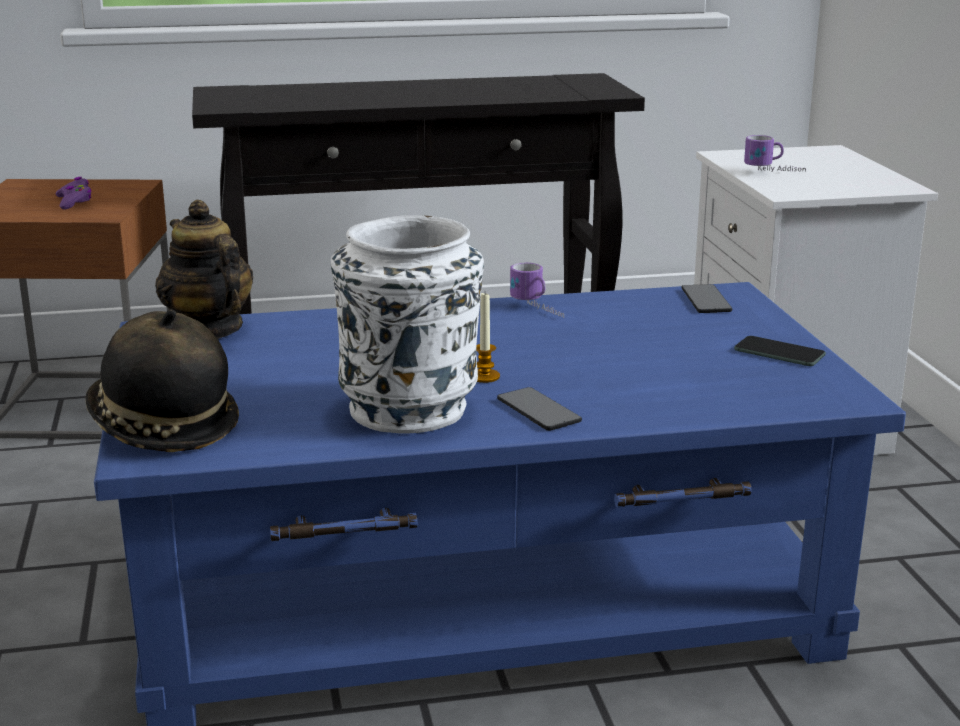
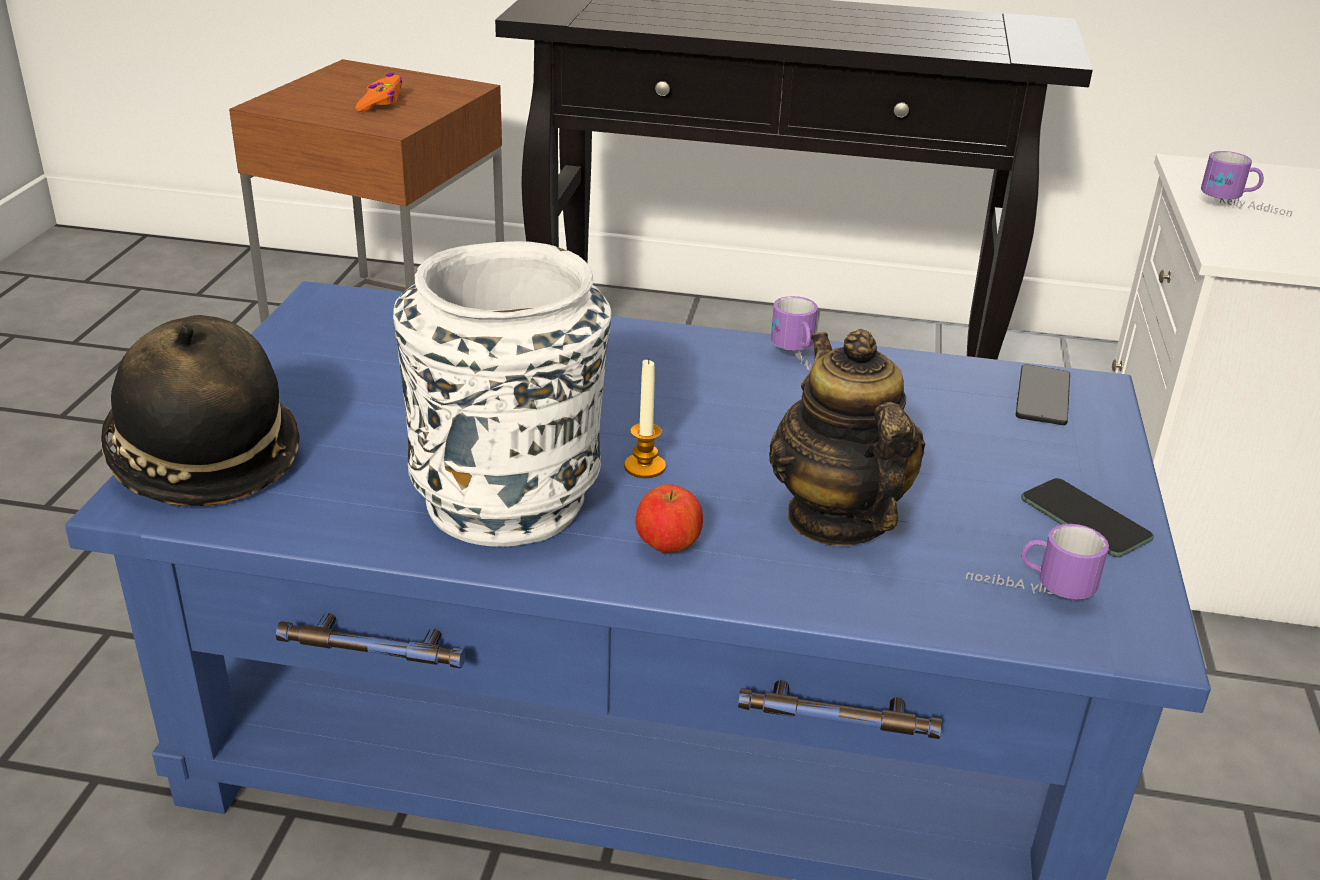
camera: 20 degrees right, 10 degrees up
(74, 201) = (380, 102): purple game controller -> orange game controller
(208, 330) = (382, 314): teapot -> teapot (837, 517)
(538, 411) = (668, 546): phone -> apple
(774, 390) = (1028, 590): none -> mug

